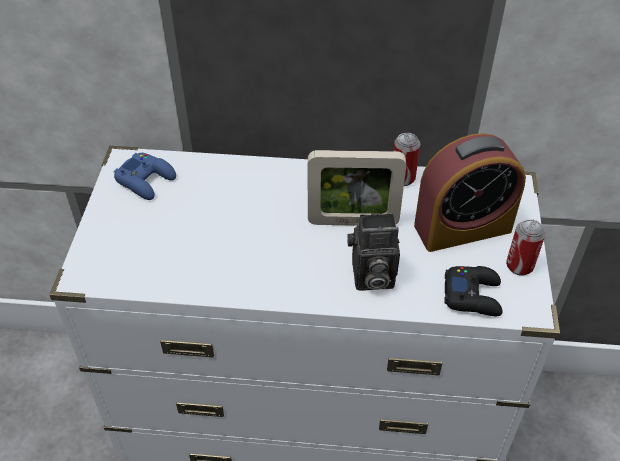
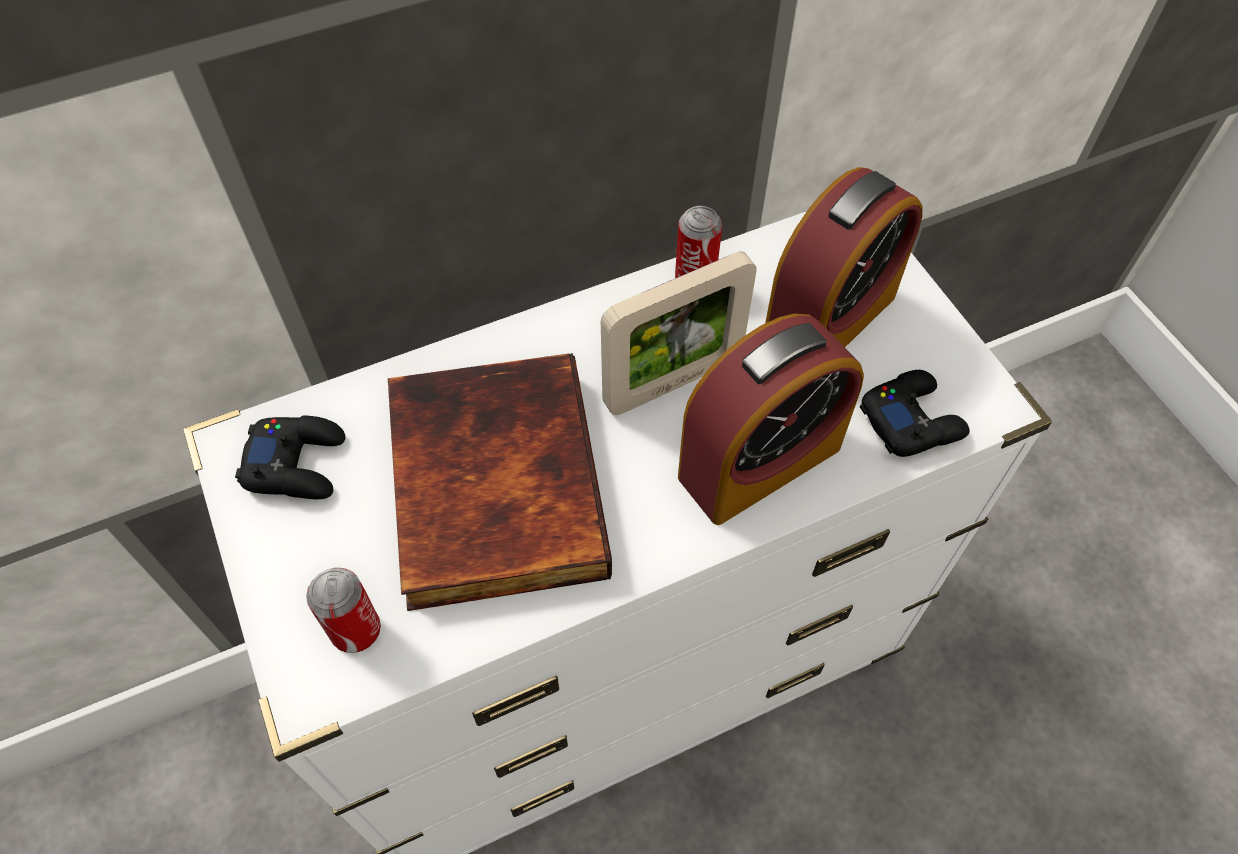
camera: 30 degrees left, 10 degrees up
(146, 180) = (296, 464): blue game controller -> black game controller
(227, 227) = (490, 484): none -> book
(370, 277) = (759, 462): camera -> alarm clock
(519, 266) = (939, 345): can -> can (356, 630)

